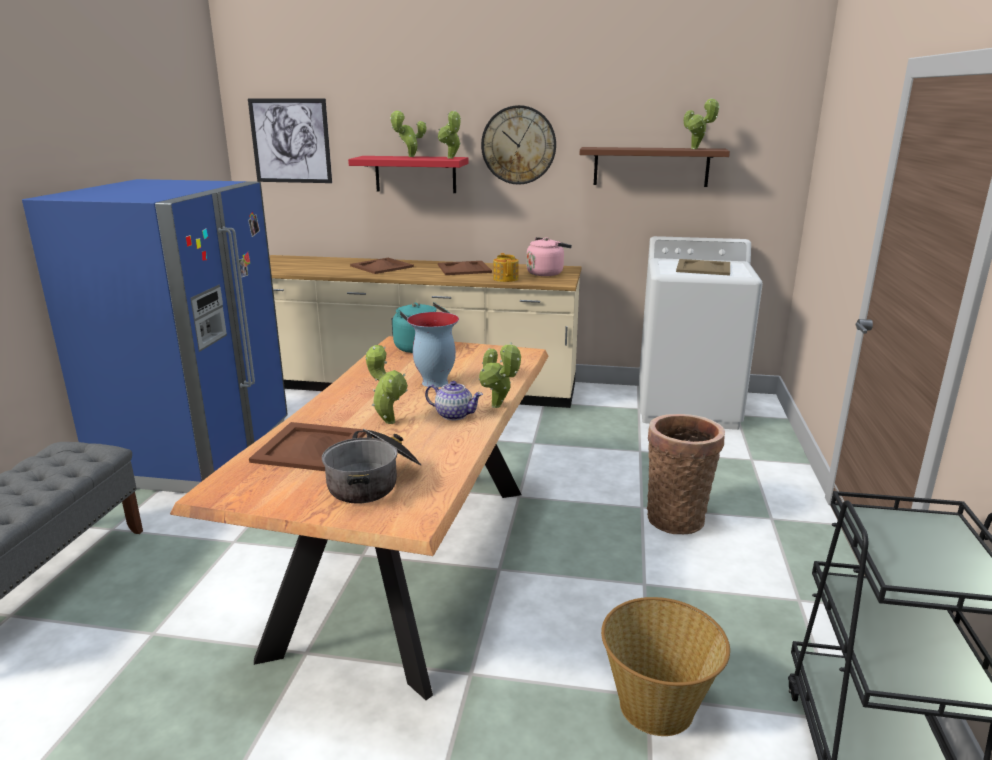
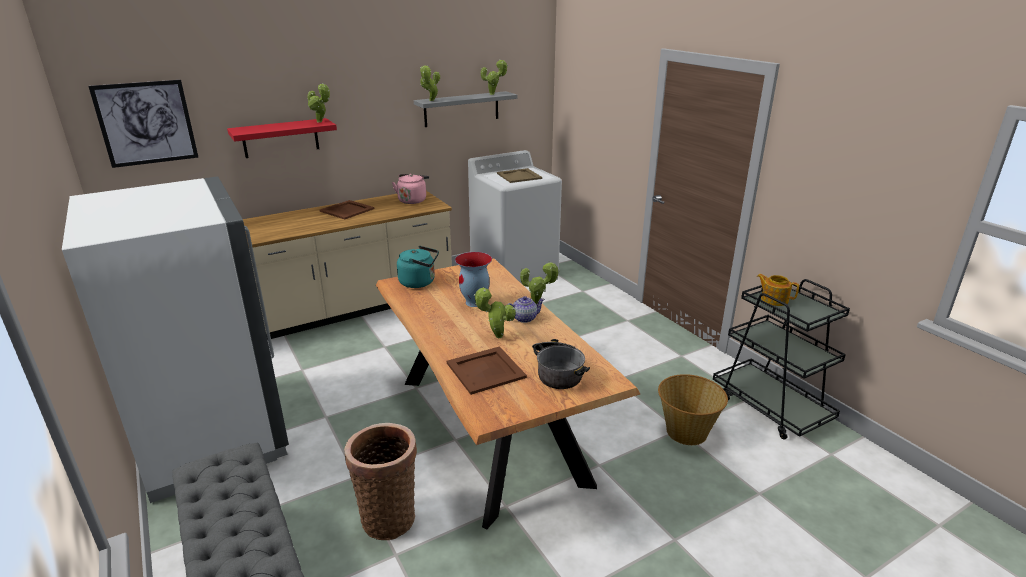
camera: 40 degrees left, 5 degrees up
(197, 453) = (214, 436): blue fridge -> white fridge
(381, 266) = (276, 223): brown tray -> none
(409, 157) = (278, 124): potted plant -> potted plant (431, 101)
(506, 278) = (394, 211): teapot -> teapot (774, 299)
(518, 145) = (366, 104): wall clock -> none
(651, 166) = (461, 109): brown shelf -> grey shelf
(677, 517) = (587, 338): basket -> basket (388, 516)

